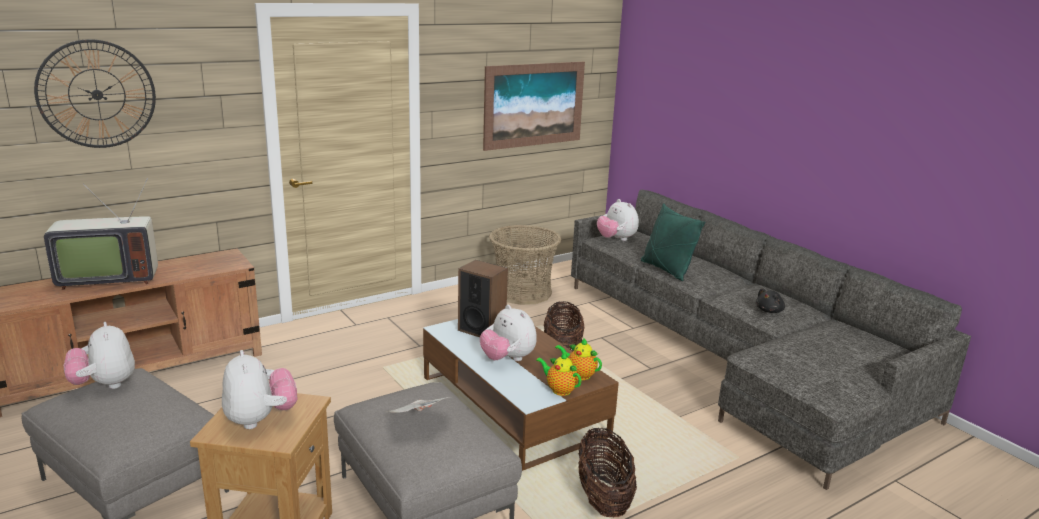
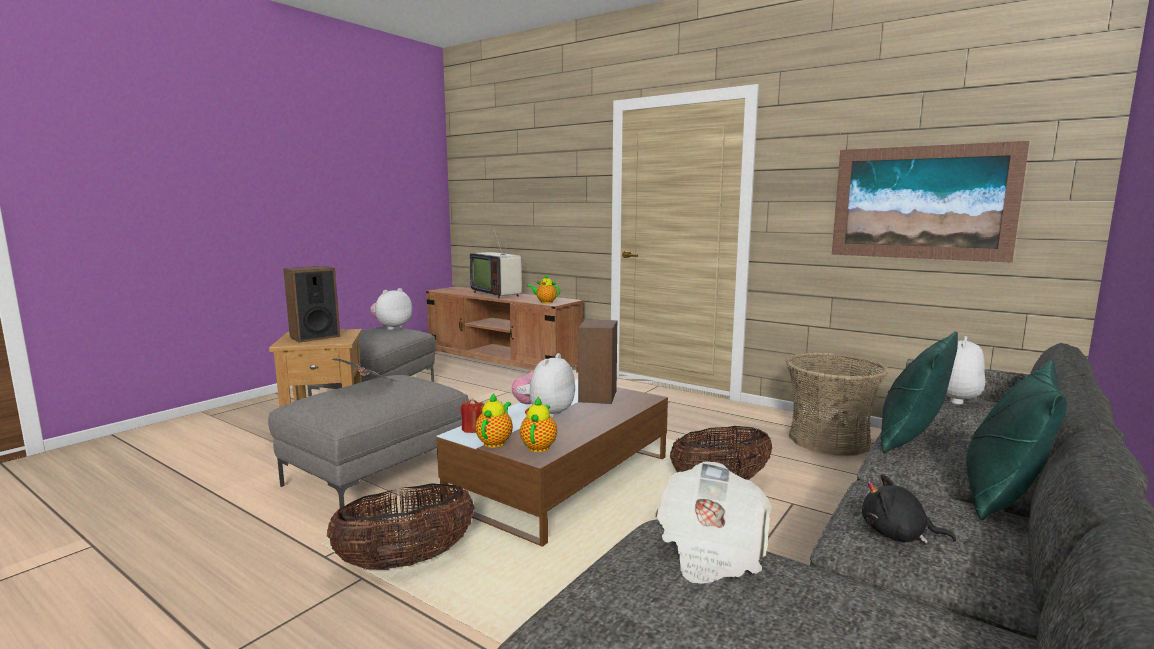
camera: 70 degrees right, 10 degrees down
(97, 94) = (520, 172): wall clock -> none
(221, 266) = (545, 302): none -> teapot
(260, 419) = (314, 337): plush toy -> speaker
(522, 395) = (472, 429): none -> red candle
(740, 280) = (1001, 497): none -> green pillow
(774, 351) = (710, 550): none -> newspaper

